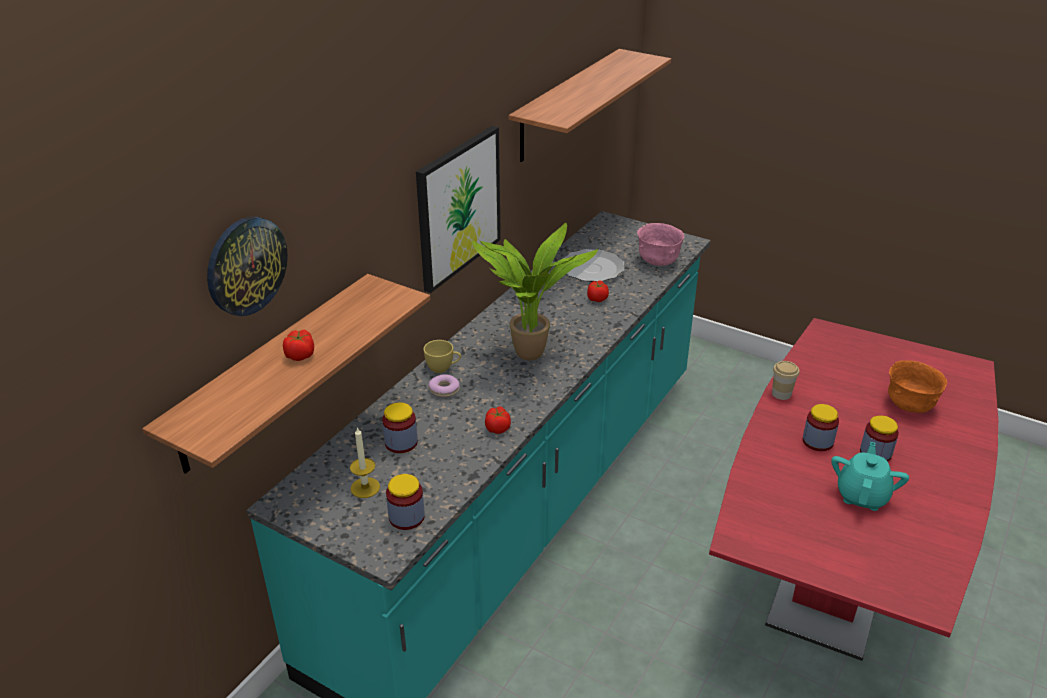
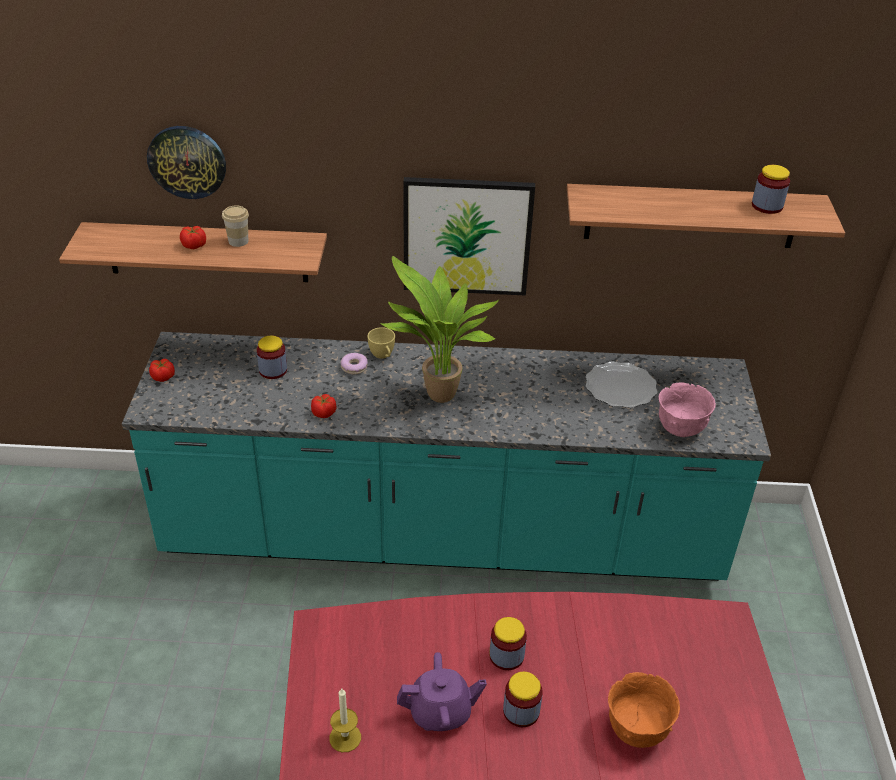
camera: 60 degrees right, 5 degrees up
(365, 487) = (212, 373): candle -> candle (345, 737)
(406, 517) = (191, 405): jar -> jar (767, 206)
(597, 298) = (569, 408): tomato -> tomato (163, 377)
(781, 394) = (568, 607): cup -> cup (238, 241)
(862, 495) = (440, 712): turquoise teapot -> purple teapot

